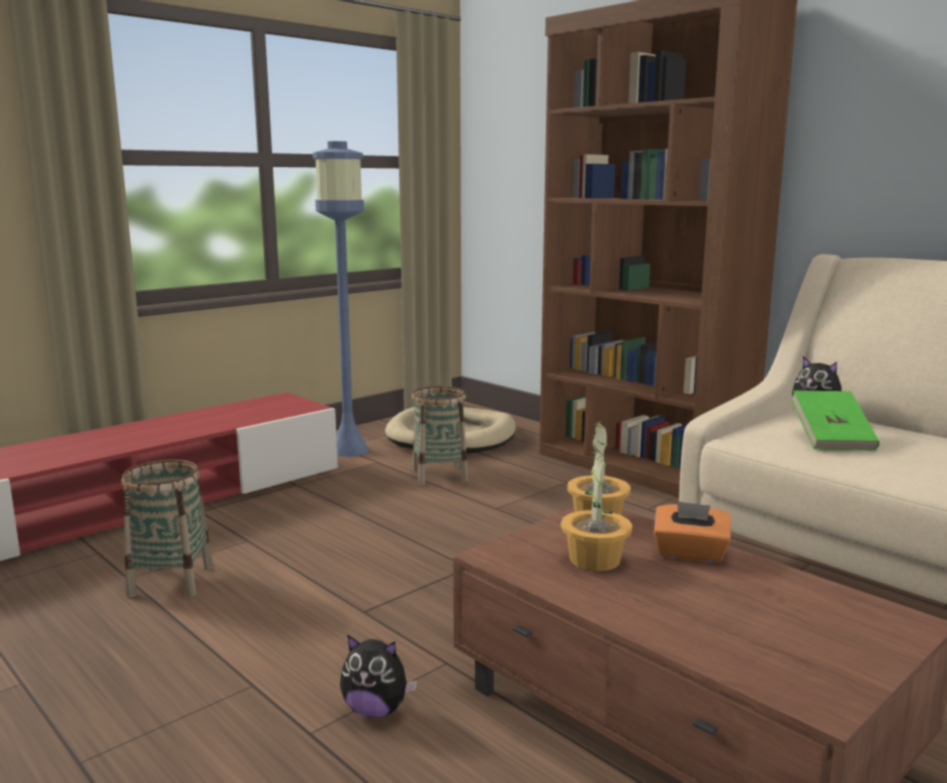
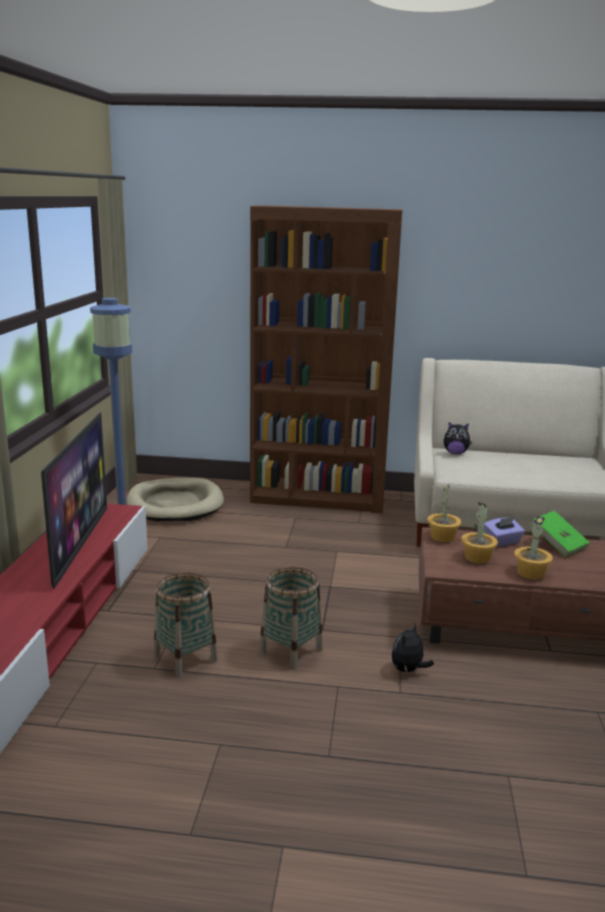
camera: 40 degrees left, 5 degrees up
(201, 424) = (79, 544): none -> television
(376, 710) = (408, 670): plush toy -> plush toy turned 150 degrees clockwise
(439, 475) = (217, 535): basket -> basket (290, 651)
(646, 611) = (531, 573): none -> potted plant
(690, 554) = (502, 542): orange tissue box -> purple tissue box
(831, 439) = (483, 466): green book -> green book (558, 545)

